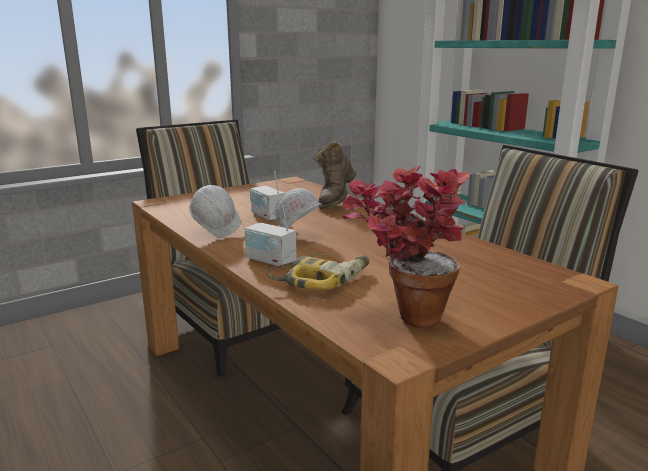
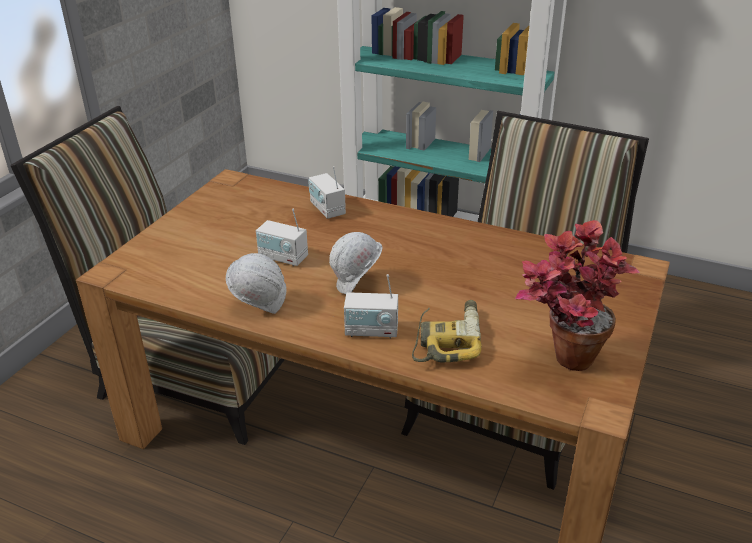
camera: 30 degrees left, 15 degrees up
(335, 202) = (327, 209): brown boot -> radio

